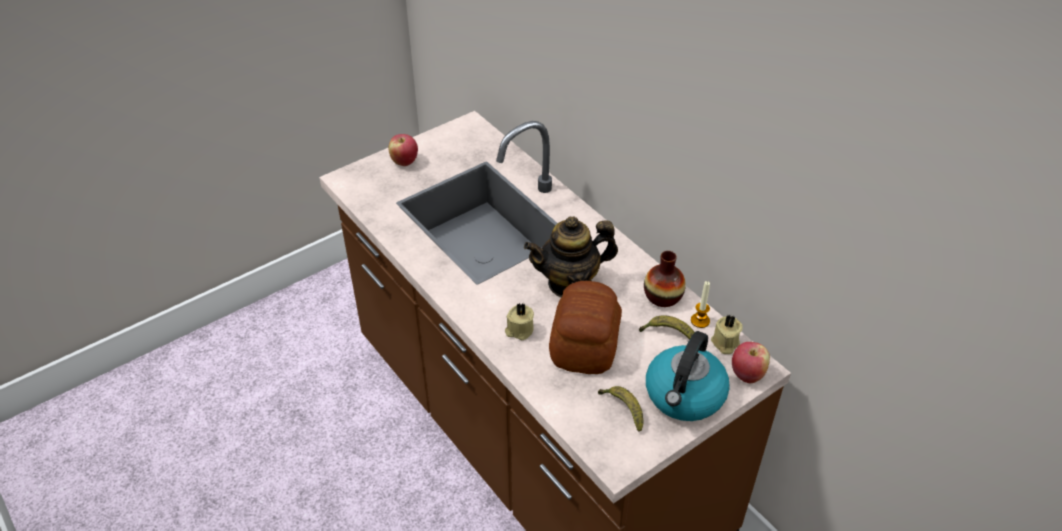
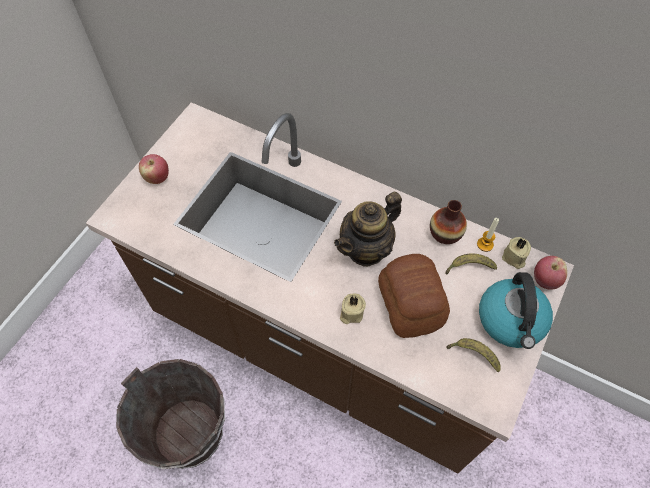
camera: 25 degrees left, 15 degrees up
(336, 471) = (189, 433): none -> brown bucket

